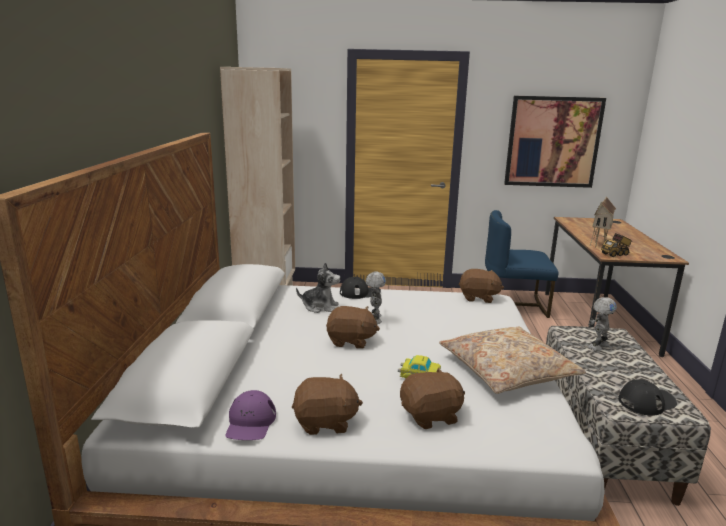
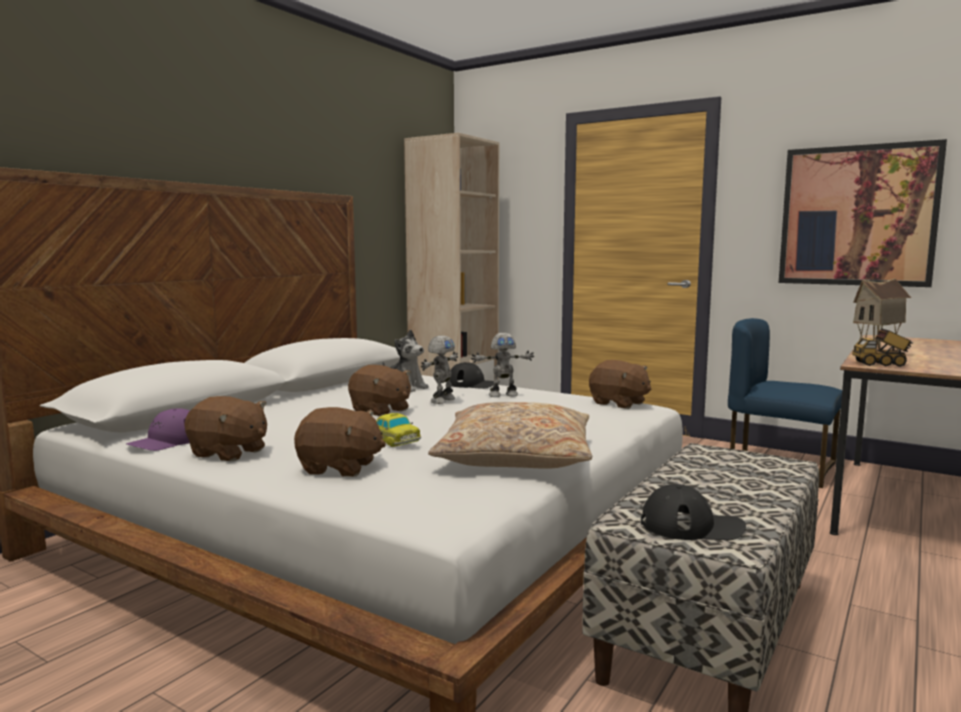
camera: 30 degrees right, 10 degrees down
(597, 346) = (727, 468): toy robot -> toy robot (503, 395)

